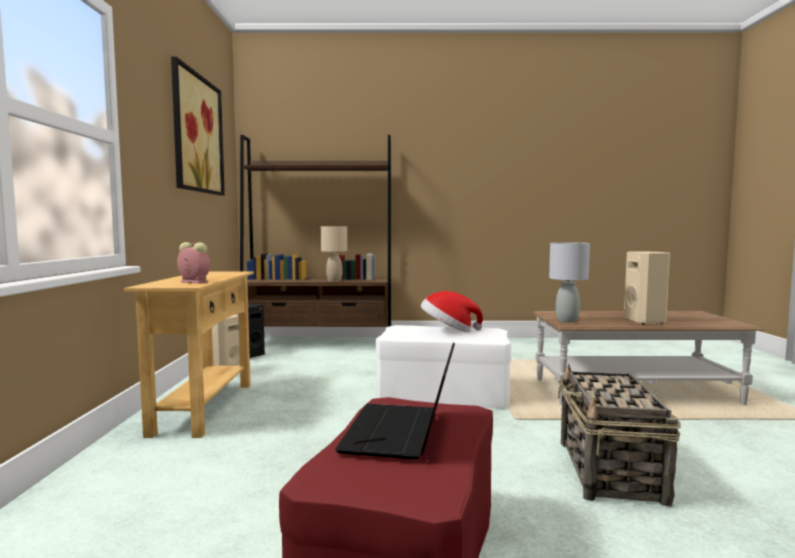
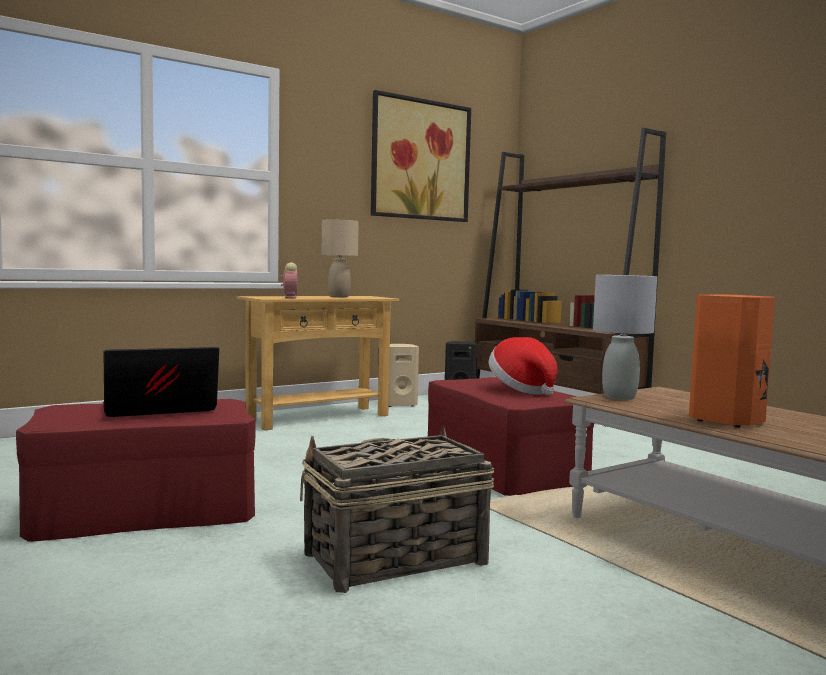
camera: 55 degrees right, 0 degrees up
(334, 281) = (560, 326): beige table lamp -> beige table lamp (338, 297)
(443, 392) = (504, 467): white ottoman -> red ottoman
(646, 321) = (729, 421): beige speaker -> orange speaker

